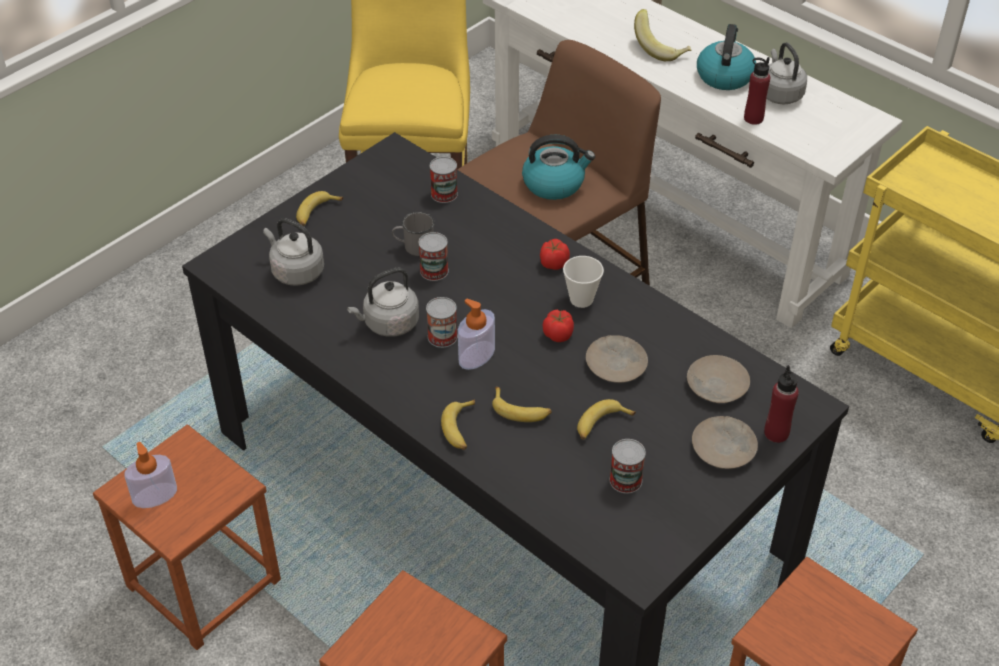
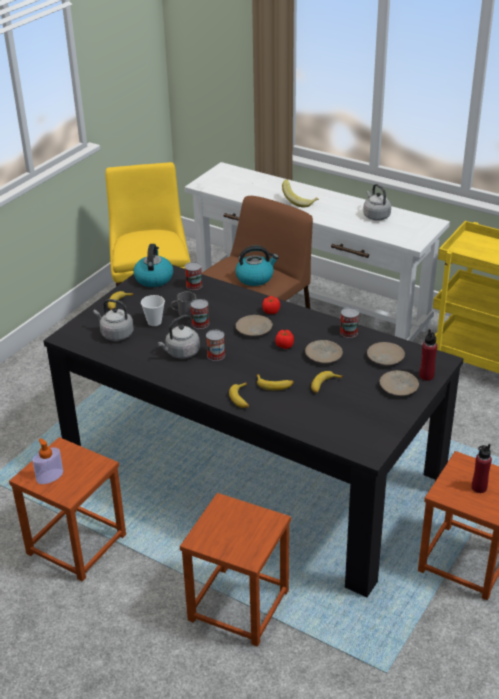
camera: 10 degrees left, 10 degrees down
(476, 355) = (239, 362): soap dispenser -> none
(517, 296) = (254, 329): none -> beige plate
(581, 299) = (293, 327): cup -> cup (154, 322)
(625, 480) = (347, 410): can -> can (349, 332)
(724, 75) = (341, 210): kettle -> kettle (154, 278)
(753, 118) = (364, 229): red bottle -> red bottle (479, 487)

